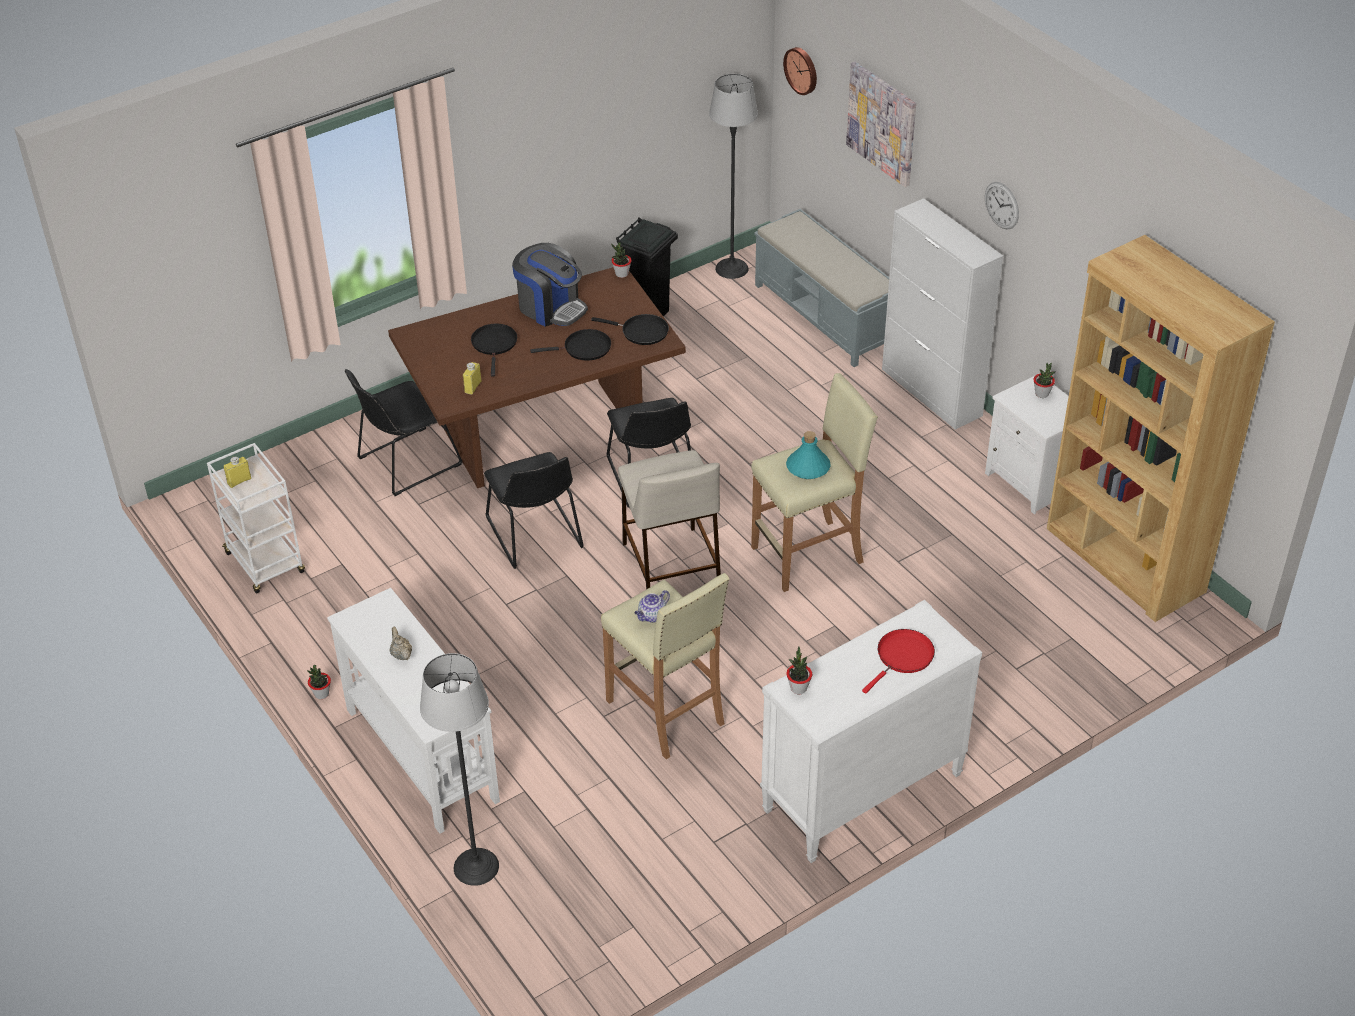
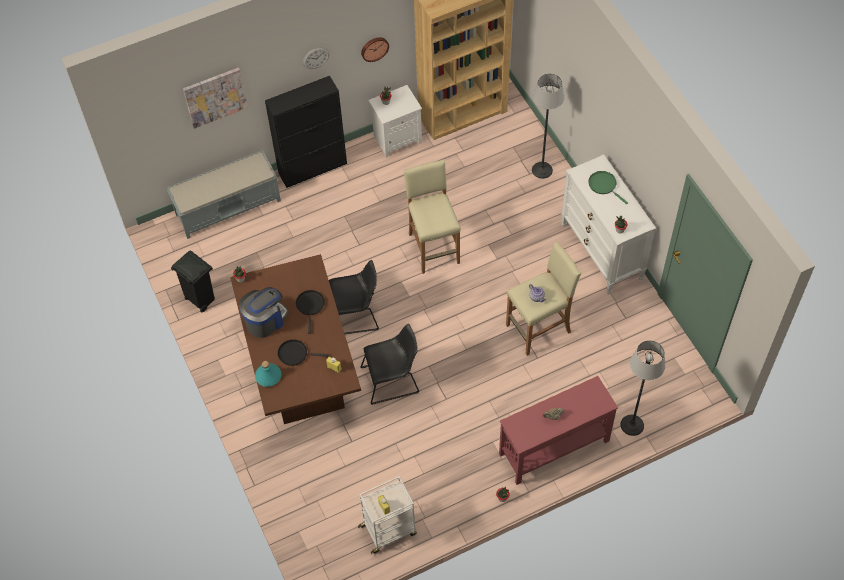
camera: 80 degrees left, 15 degrees up
(405, 463) = (312, 447): black chair -> none
(421, 753) = (553, 447): white console table -> red console table
(641, 332) = (301, 274): black frying pan -> none
(670, 565) = (430, 314): beige stool -> none
(731, 269) = (166, 249): floor lamp -> floor lamp (542, 170)
(802, 70) = (138, 127): wall clock -> wall clock (374, 48)
(808, 467) = (433, 212): turquoise bottle -> turquoise bottle (268, 376)
(903, 657) = (604, 185): red frying pan -> green frying pan
(931, 393) = (313, 168): white cabinet -> black cabinet

